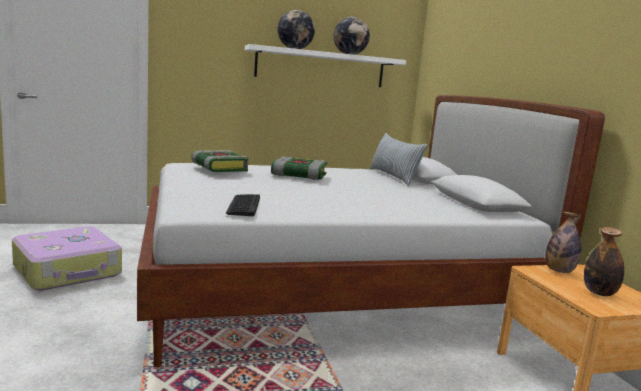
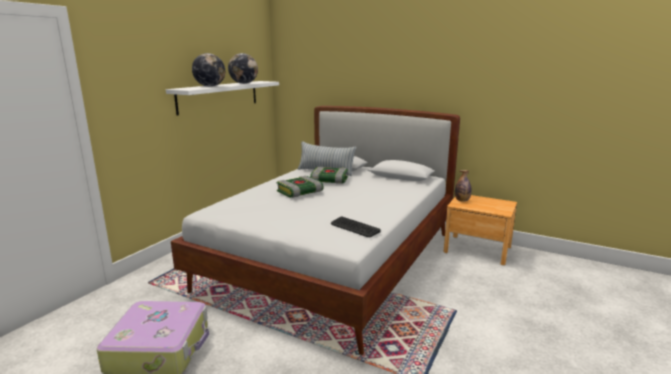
camera: 45 degrees left, 5 degrees up
(218, 168) = (249, 206): book -> book (328, 180)
(599, 293) = (490, 205): bottle -> none

